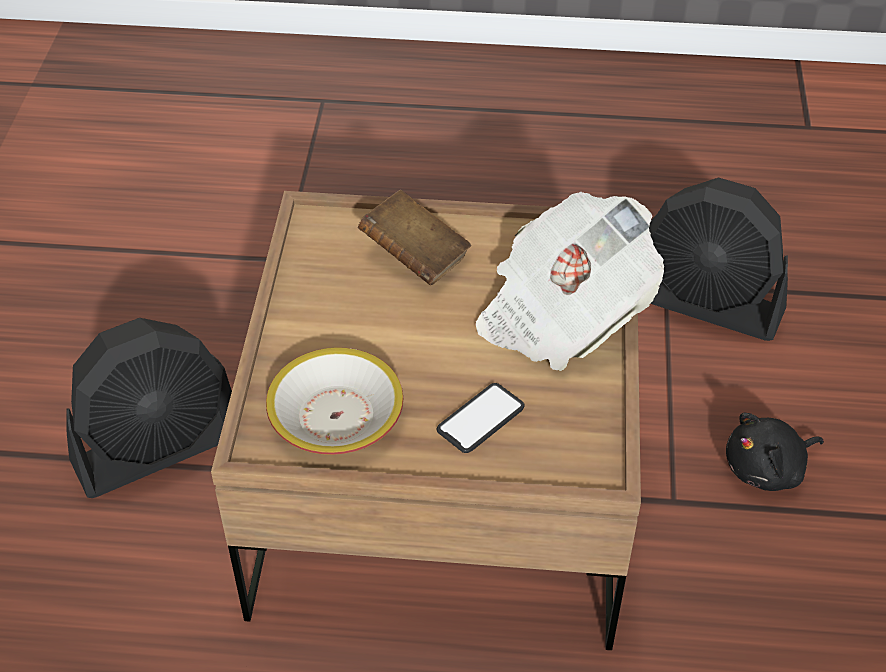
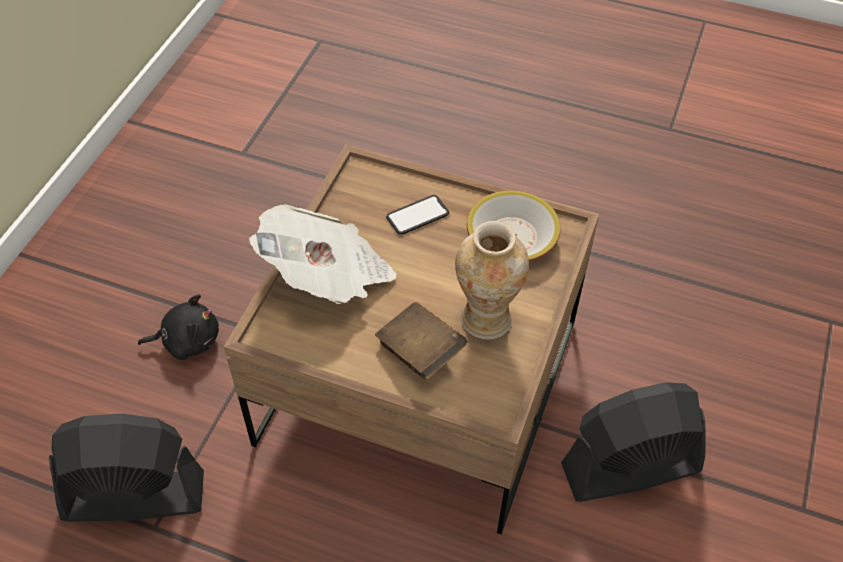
camera: 165 degrees left, 5 degrees up
(346, 305) = (486, 319): none -> vase
(706, 303) = (133, 496): black fan -> black fan turned 45 degrees counterclockwise

